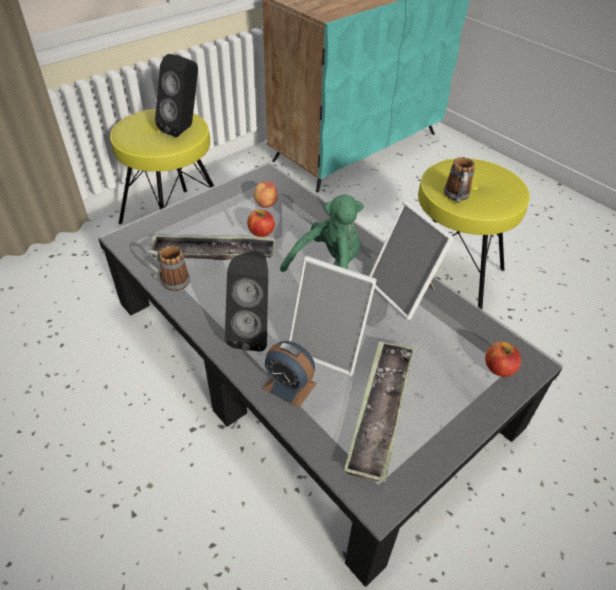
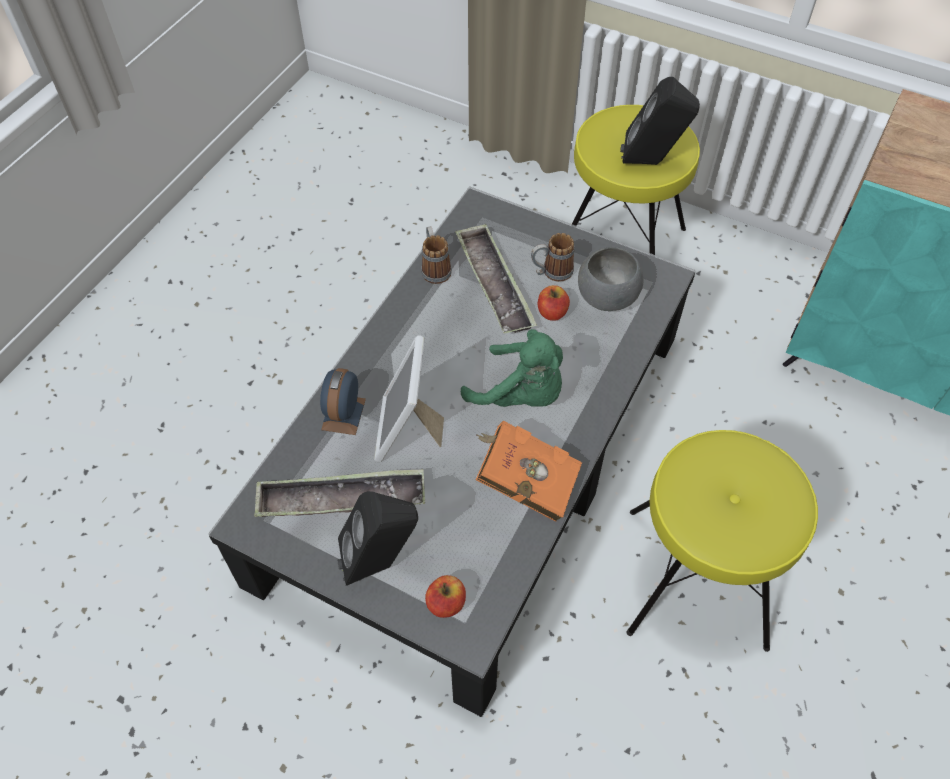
camera: 70 degrees right, 10 degrees up
(253, 331) = (399, 360): black speaker -> black speaker (381, 562)
(265, 203) = (606, 297): apple -> grey bowl
(404, 292) = (524, 481): picture frame -> orange book
(456, 197) = (686, 478): mug -> mug (551, 272)

